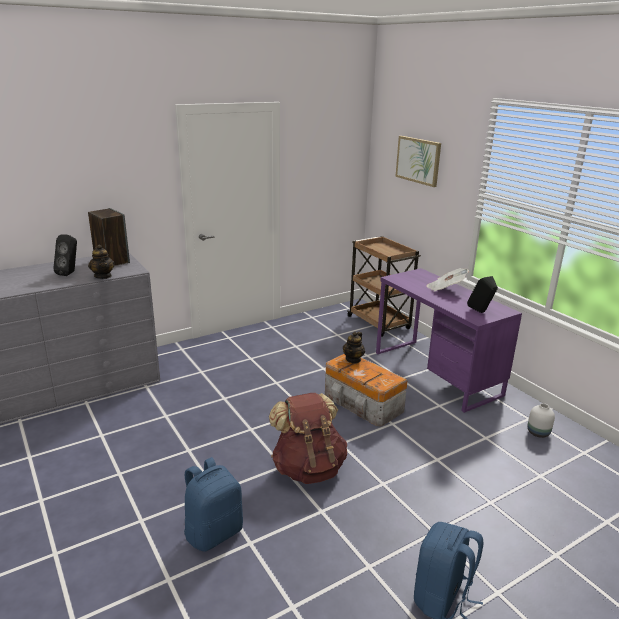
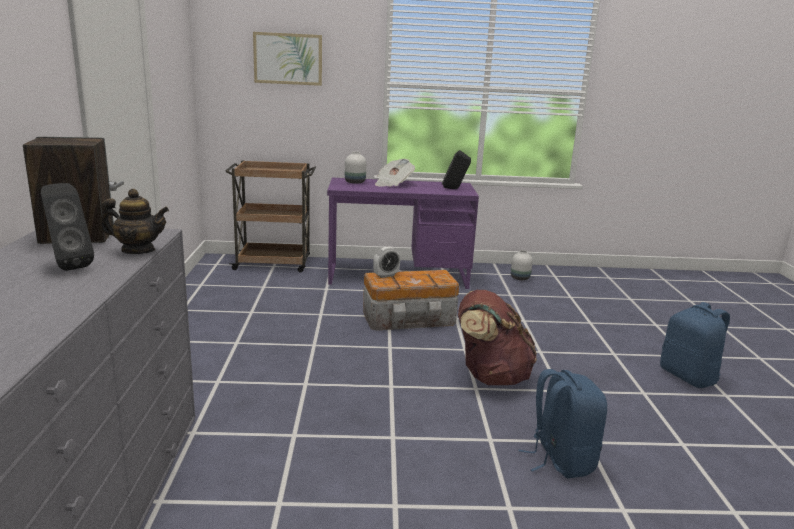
camera: 60 degrees left, 5 degrees down
(353, 359) = (386, 275): teapot -> alarm clock
(422, 278) = (355, 182): none -> white vase

